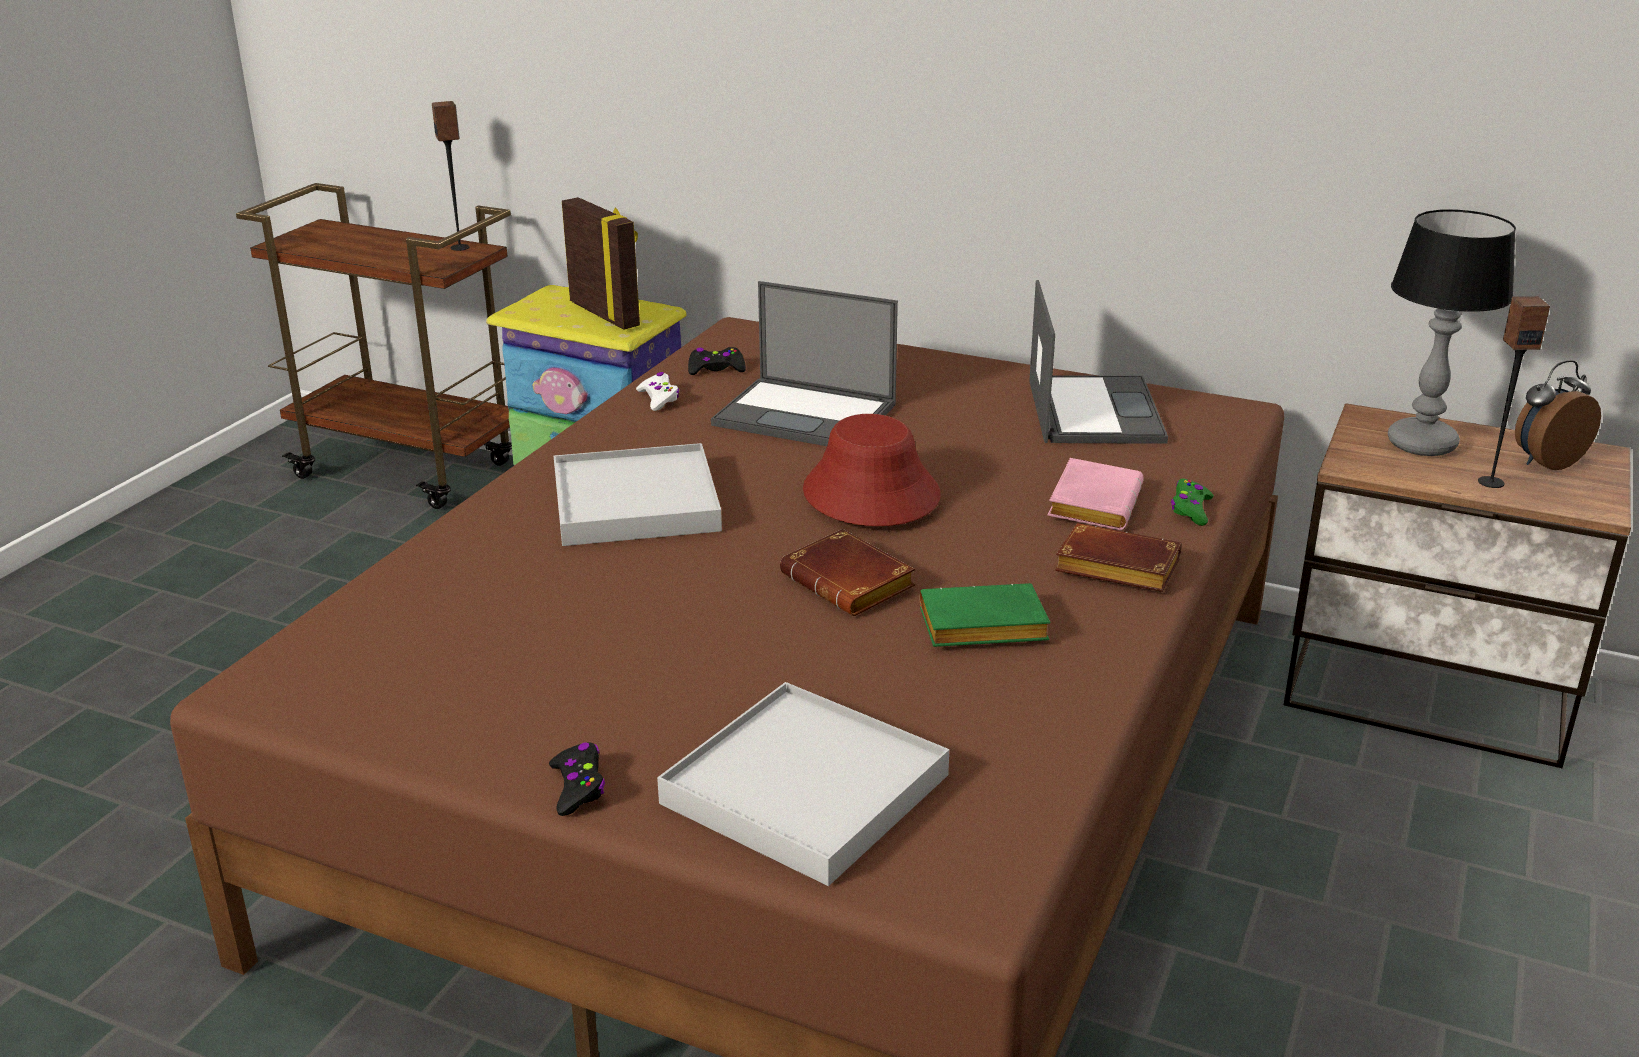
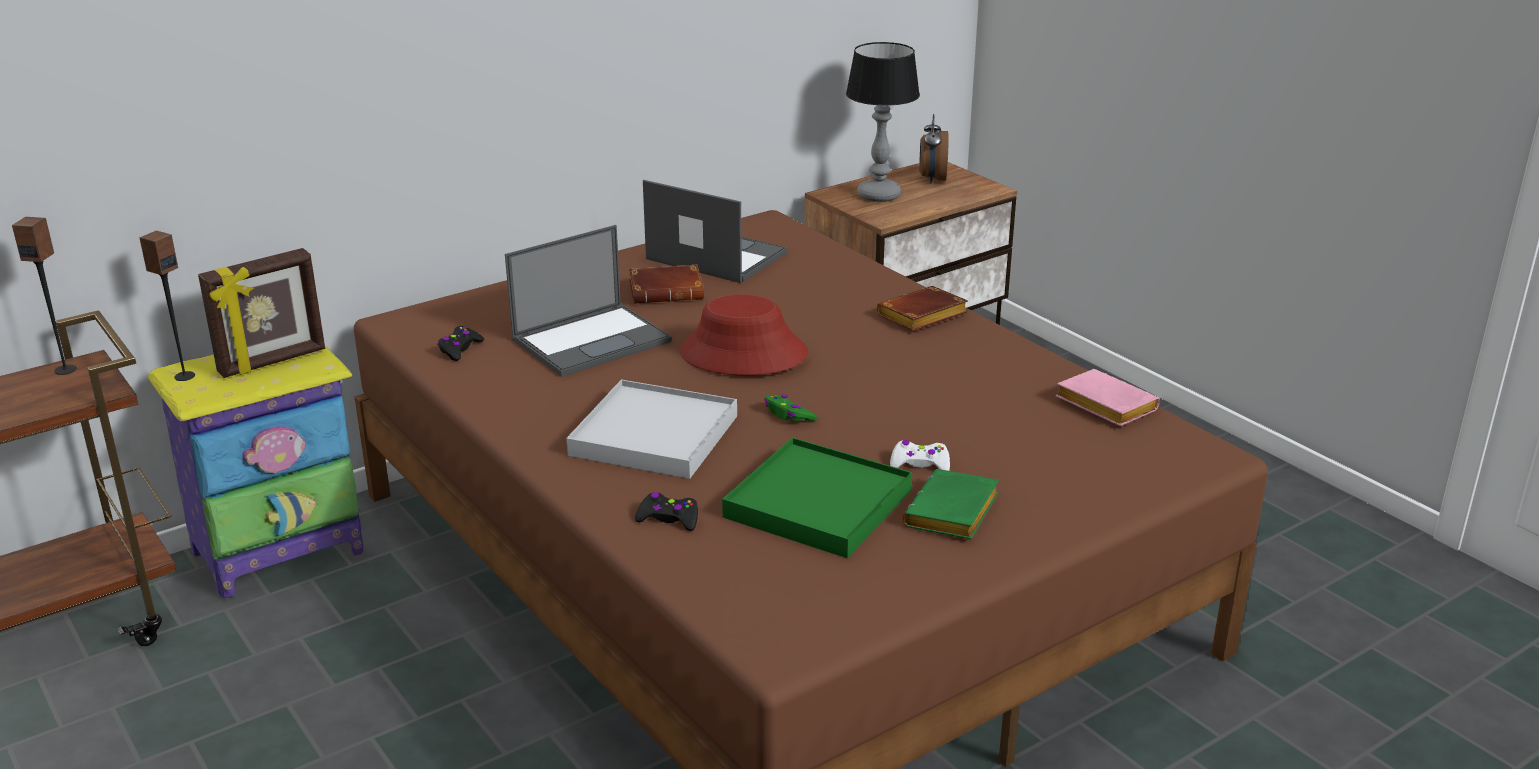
camera: 60 degrees left, 0 degrees up
(569, 630) = (818, 504): none -> green tray
(578, 787) = (1019, 544): black game controller -> black game controller (669, 519)
(606, 314) = (273, 362): picture frame -> picture frame turned 150 degrees clockwise
(659, 399) = (482, 383): white game controller -> white game controller (920, 464)
(805, 789) = (1077, 472): white tray -> none
(852, 583) = (858, 394): brown book -> brown book (668, 291)
(979, 628) = (951, 373): green book -> green book (953, 515)
(1092, 502) = (836, 296): pink book -> pink book (1102, 405)
(1190, 509) = (876, 275): green game controller -> green game controller (788, 415)
(1490, 482) = (939, 198): speaker -> speaker (184, 376)

